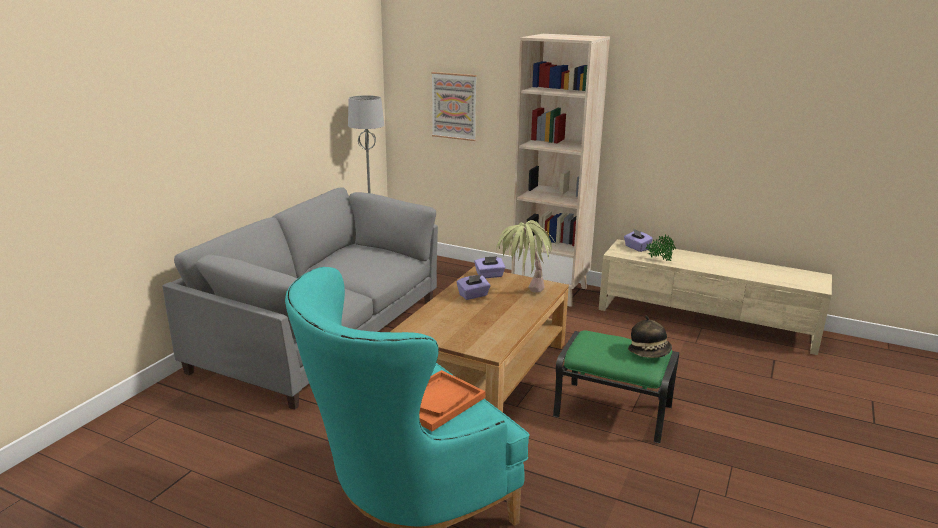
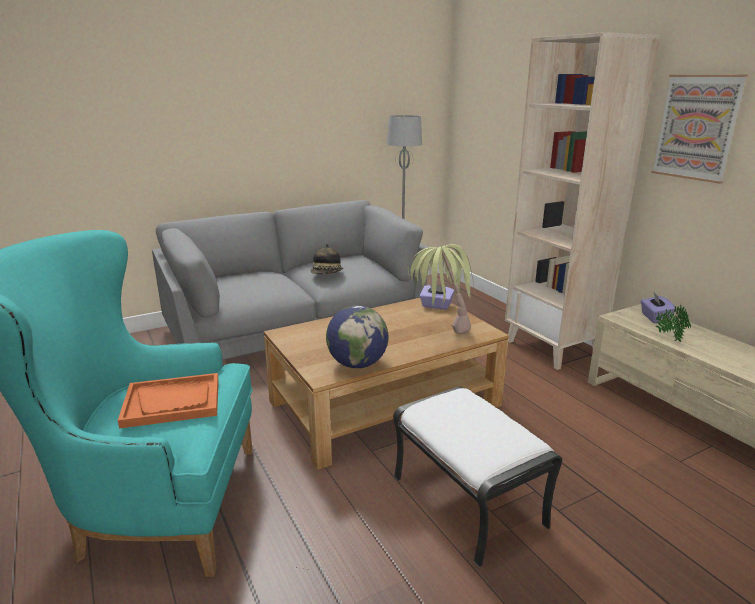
camera: 35 degrees right, 0 degrees up
(454, 106) = (500, 131): picture -> picture (697, 127)
(473, 295) = (391, 319): purple tissue box -> none
(502, 335) = (357, 364): none -> globe
(614, 411) = (469, 501): green ottoman -> white ottoman
(649, 353) = (503, 440): hat -> hat (327, 274)

